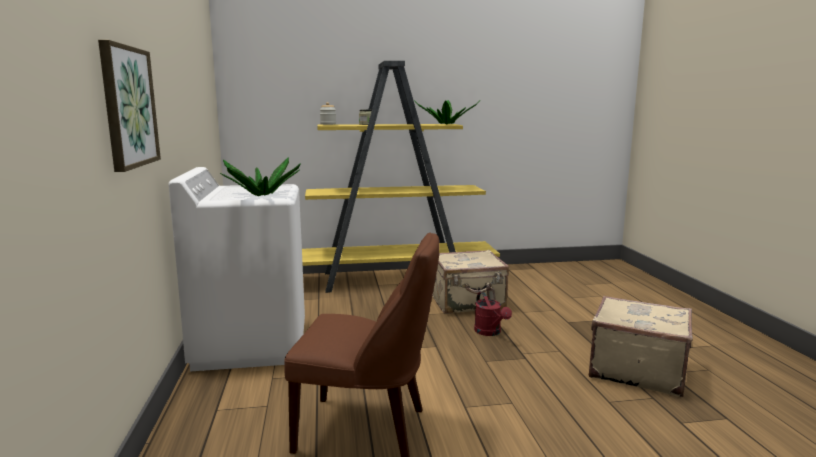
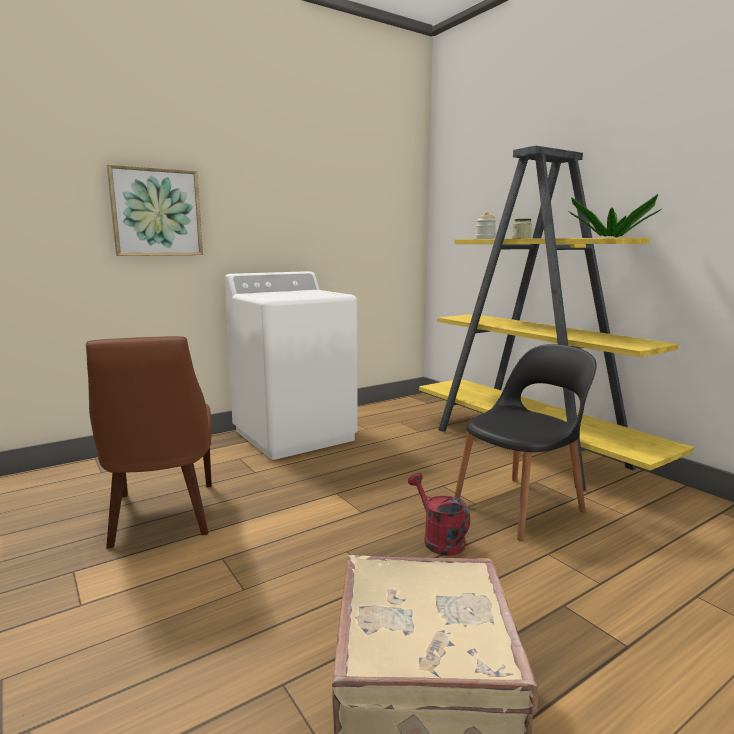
camera: 65 degrees right, 0 degrees up
(262, 195) = (279, 296): potted plant -> none
(468, 303) = (520, 506): beige suitcase -> black chair
(490, 332) = (438, 539): red watering can -> red watering can turned 105 degrees clockwise

